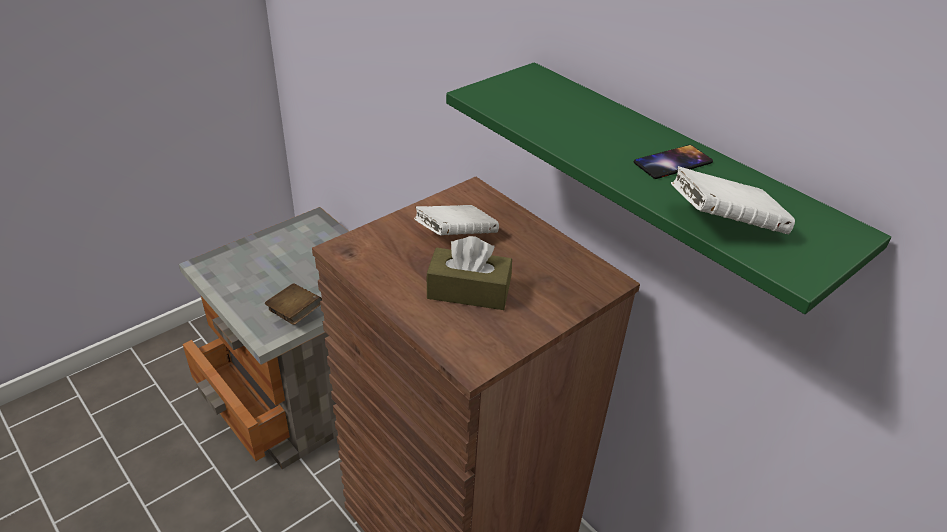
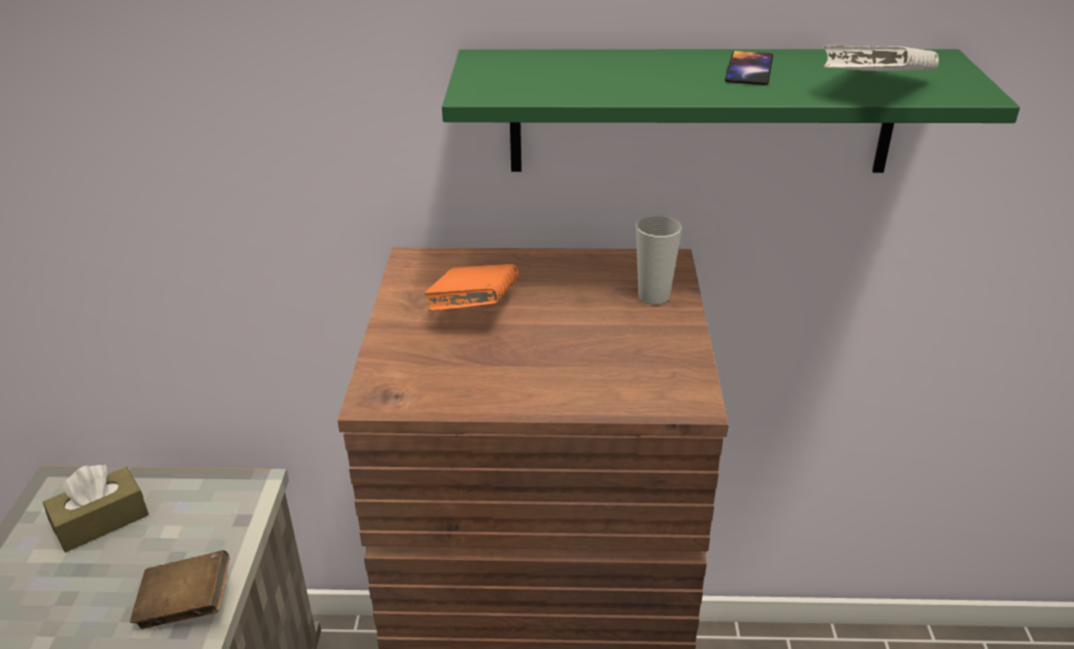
camera: 45 degrees left, 5 degrees down
(455, 236) = (474, 309): white book -> orange book
(468, 291) = (575, 347): brown tissue box -> brown tissue box (101, 521)
(561, 295) = (653, 296): none -> cup

